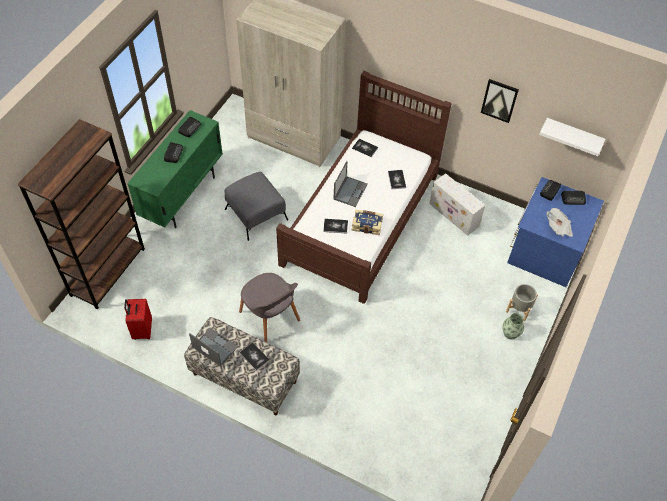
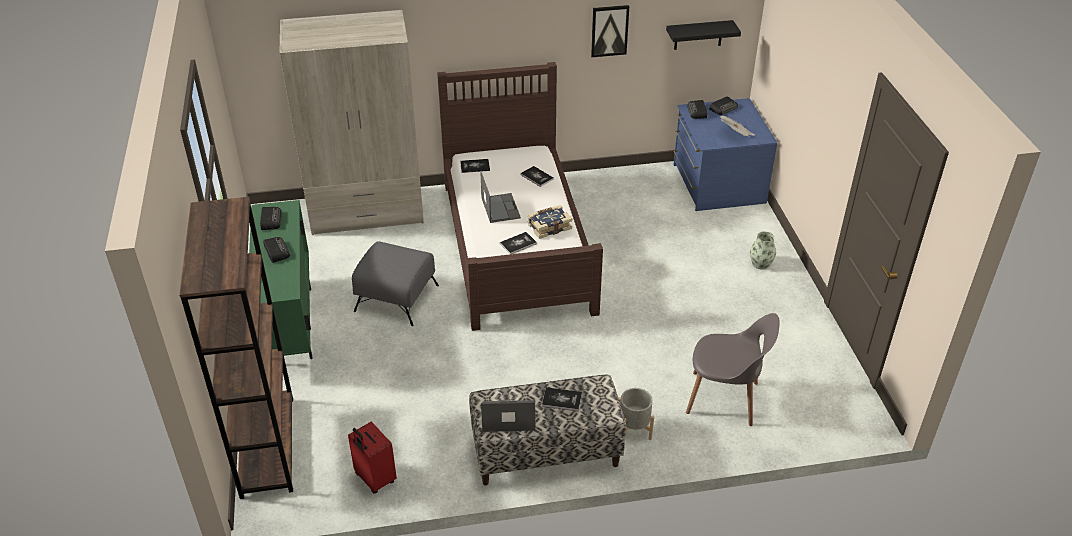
camera: 35 degrees left, 15 degrees down
(270, 317) = (514, 382): grey chair -> grey chair (725, 399)
(454, 215) = (605, 198): white storage box -> none
(519, 308) = (746, 240): grey planter -> grey planter (633, 429)
(573, 136) = (698, 35): white shelf -> black shelf

